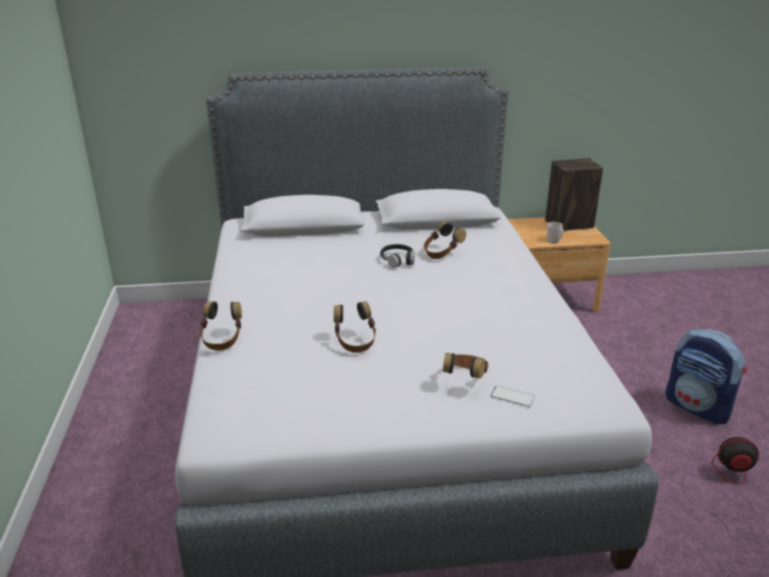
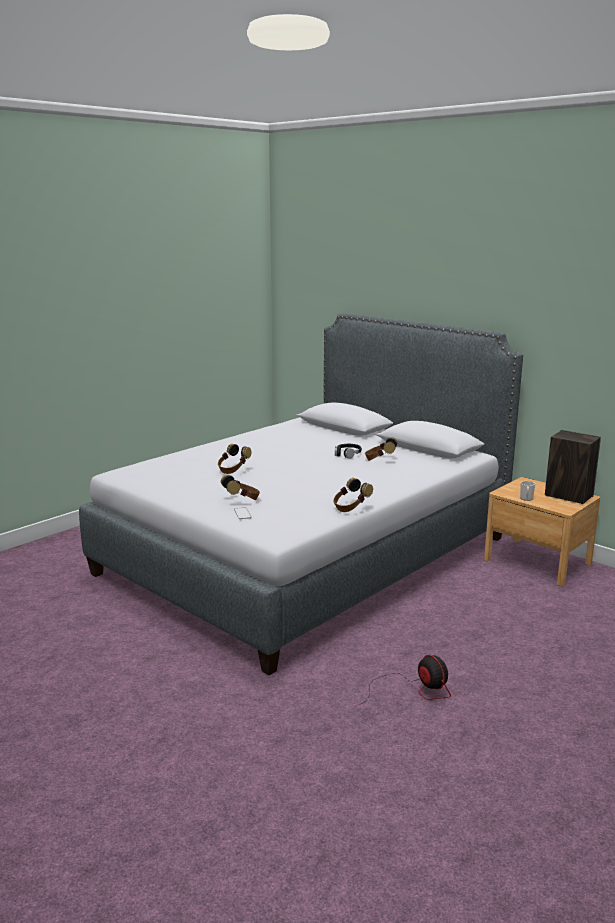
camera: 50 degrees right, 10 degrees down
(222, 340) = (190, 450): headphones -> headphones (350, 508)
(698, 407) = (498, 660): backpack -> none

